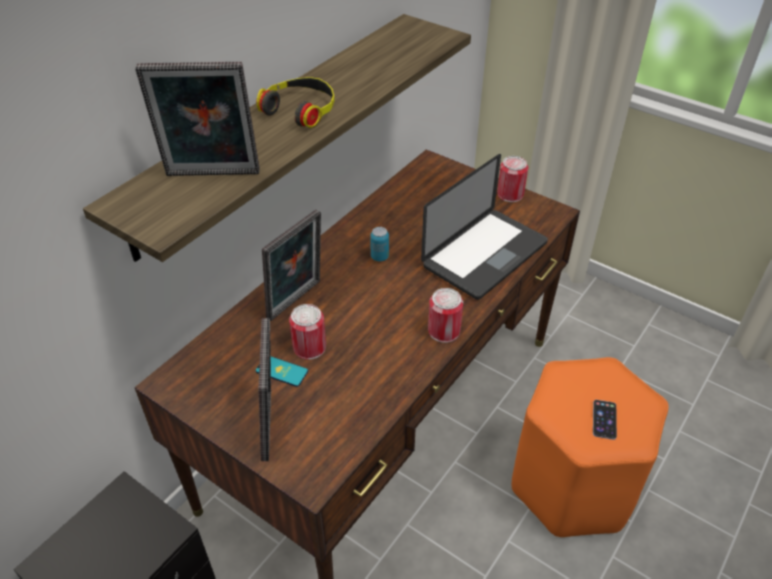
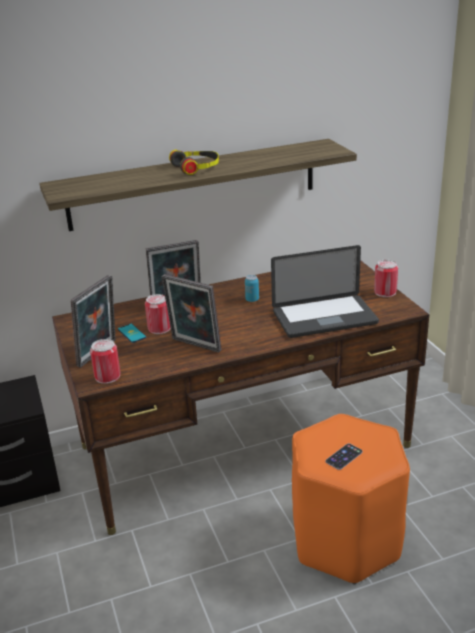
camera: 35 degrees right, 15 degrees down
(212, 176) = (111, 183): picture frame -> picture frame (194, 346)
(444, 331) = (248, 346): can -> can (107, 376)

